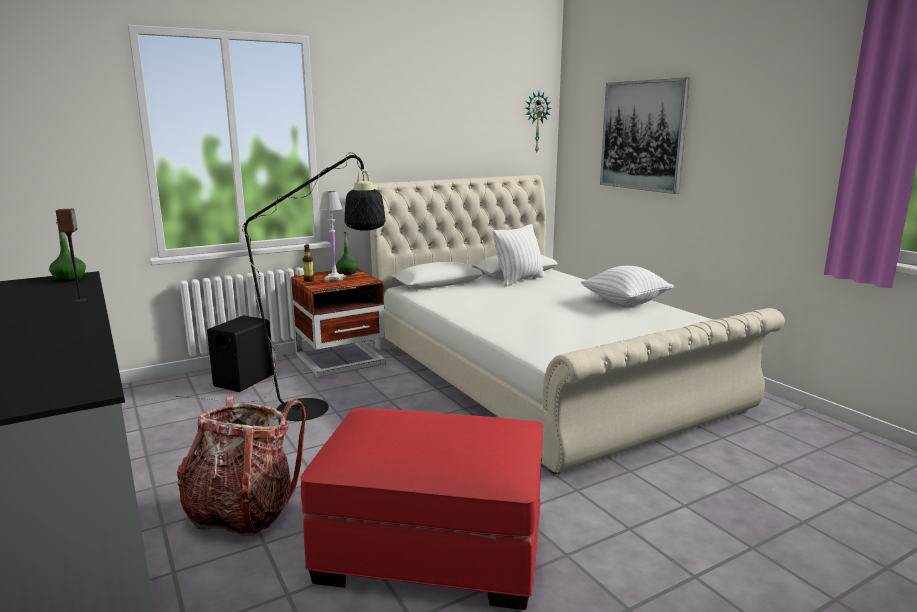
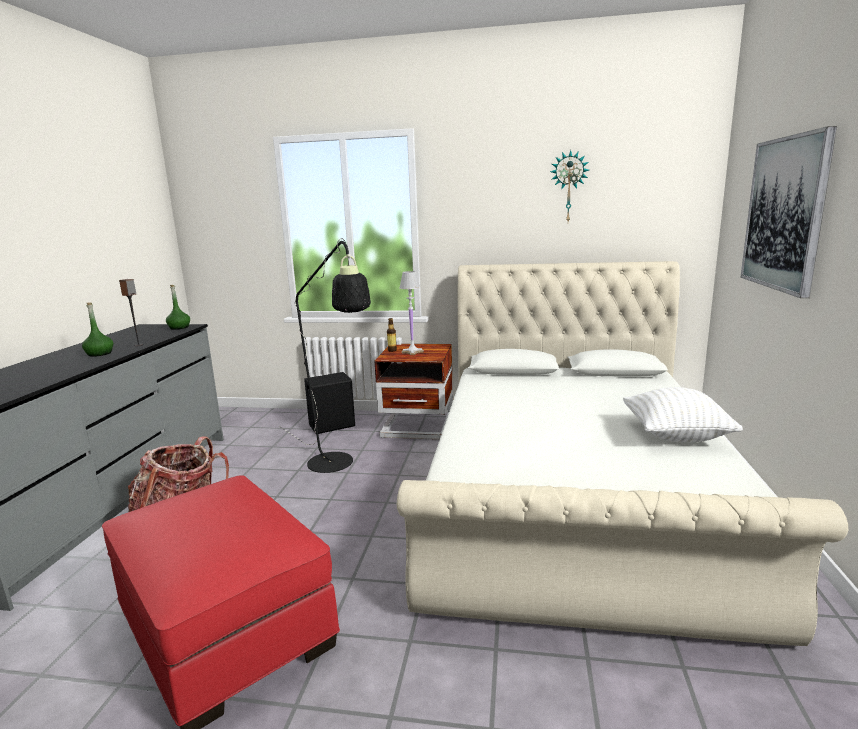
camera: 40 degrees right, 0 degrees up
(347, 273) = (433, 348): green bottle -> green bottle (100, 354)
(519, 280) = (601, 381): white pillow -> none
(536, 122) = (685, 198): wall clock -> wall clock (568, 187)

